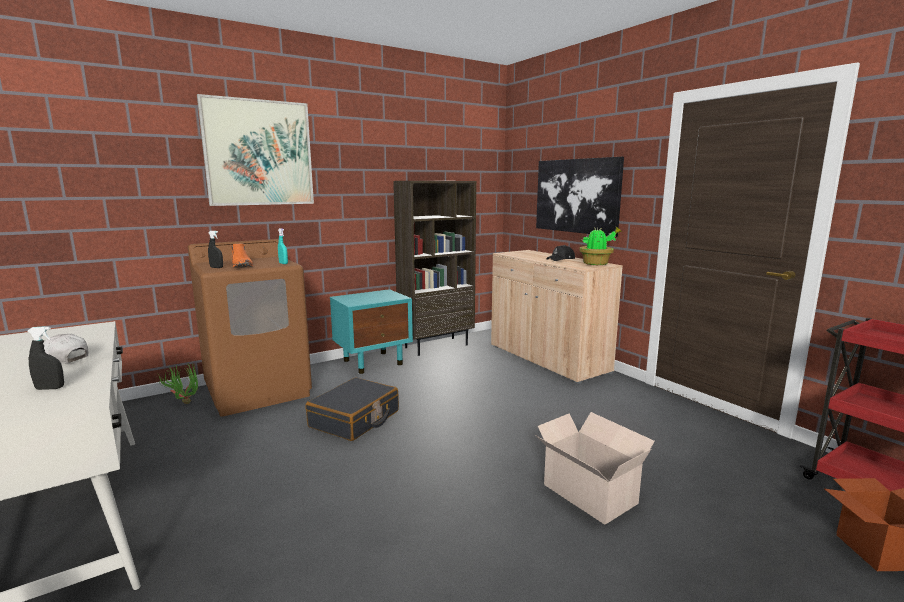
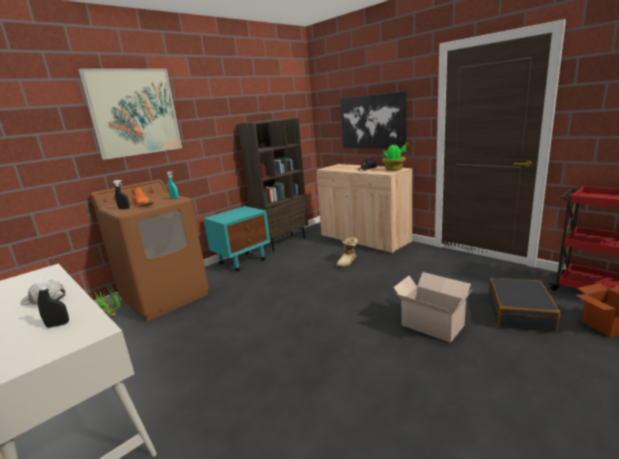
camera: 10 degrees left, 5 degrees up
(355, 419) = (251, 305): black suitcase -> black suitcase (520, 313)
(510, 385) = (348, 262): none -> boot

